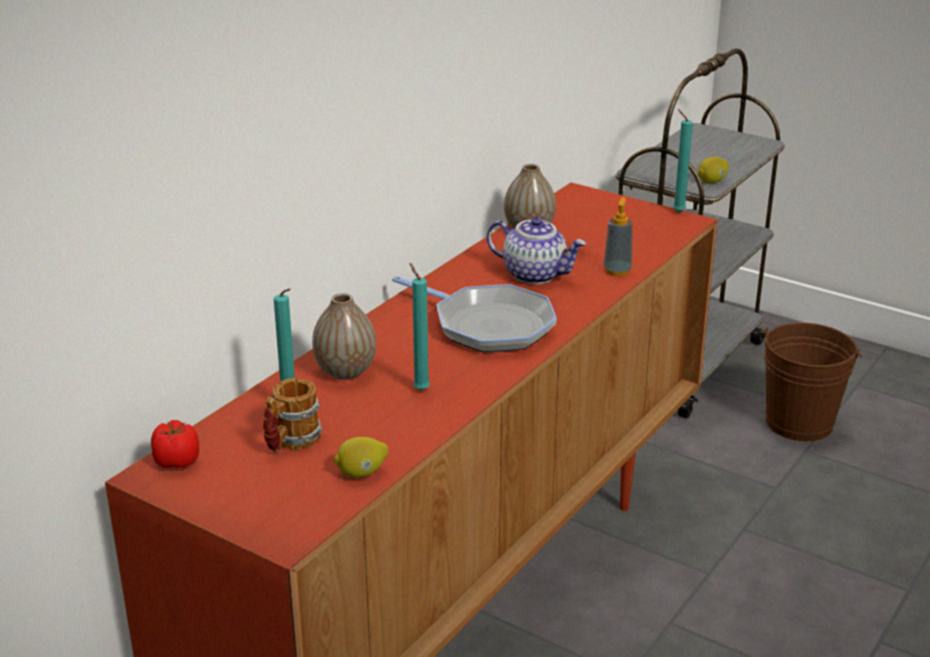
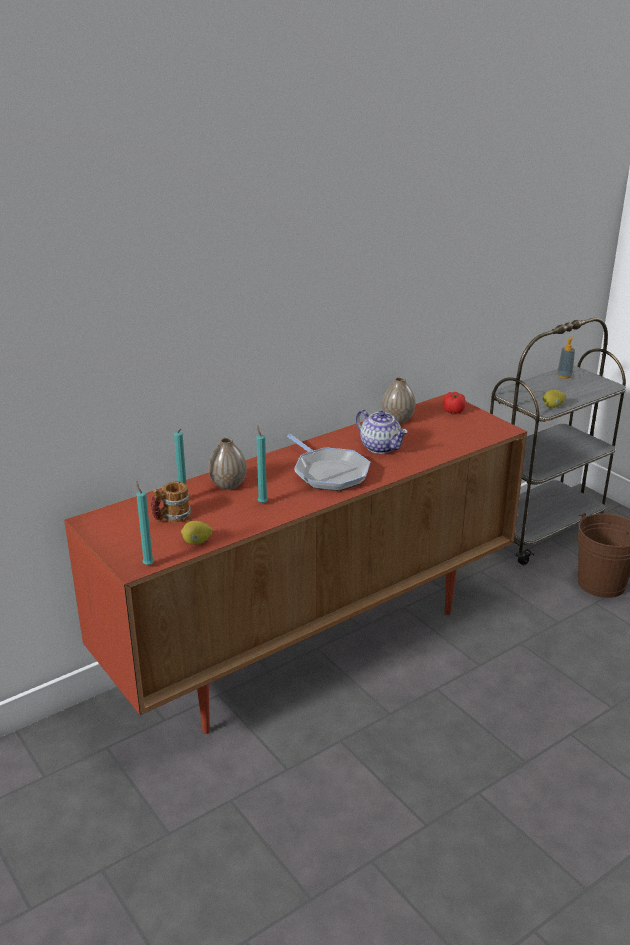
camera: 20 degrees right, 0 degrees up
(177, 460) = (106, 516): tomato -> tomato (454, 411)
(617, 271) = (434, 453): soap dispenser -> soap dispenser (564, 376)
(677, 212) = (503, 422): turquoise candle -> turquoise candle (148, 564)

